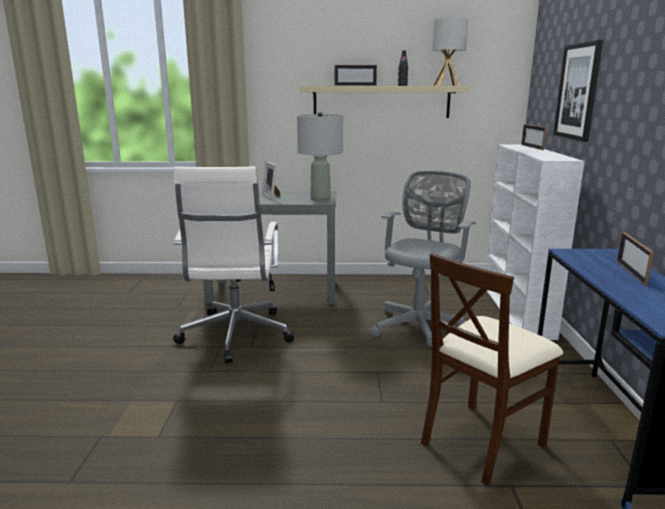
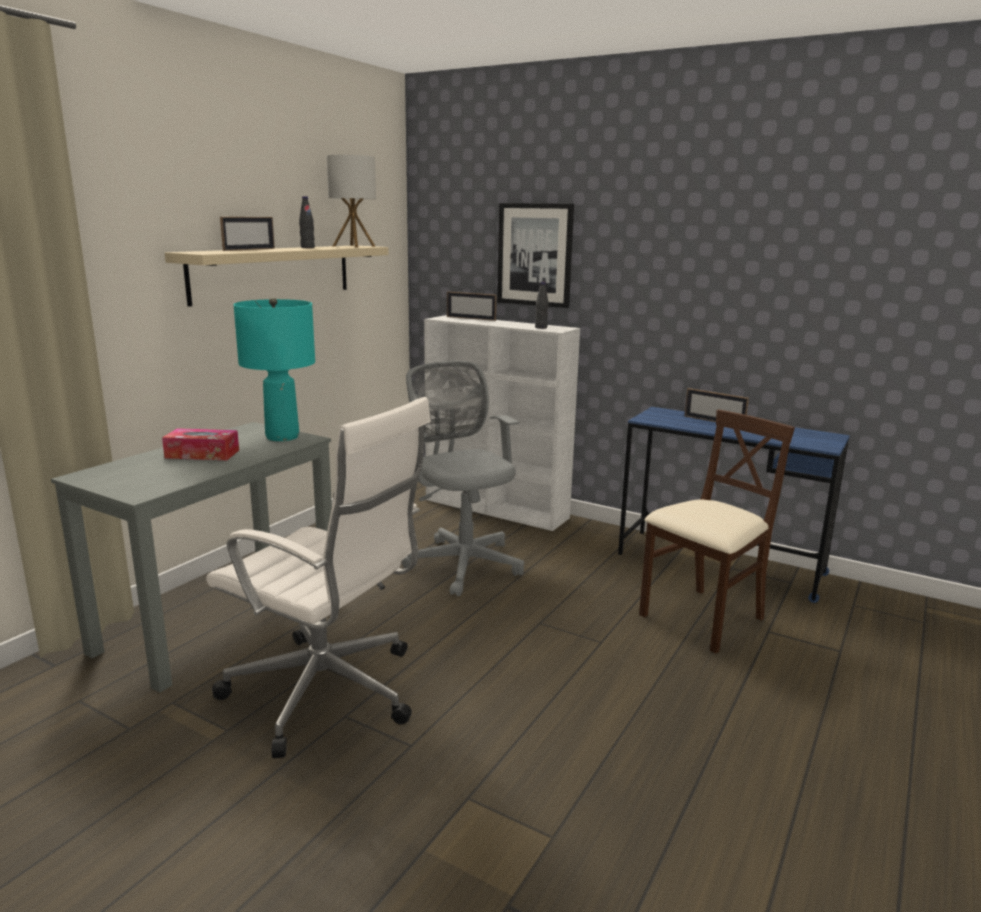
camera: 60 degrees left, 0 degrees up
(272, 196) = (202, 454): picture frame -> tissue box
(320, 199) = (283, 437): grey table lamp -> turquoise table lamp
(481, 441) = (703, 618): beige chair -> beige chair turned 120 degrees counterclockwise
(548, 157) = (541, 327): none -> black bottle

